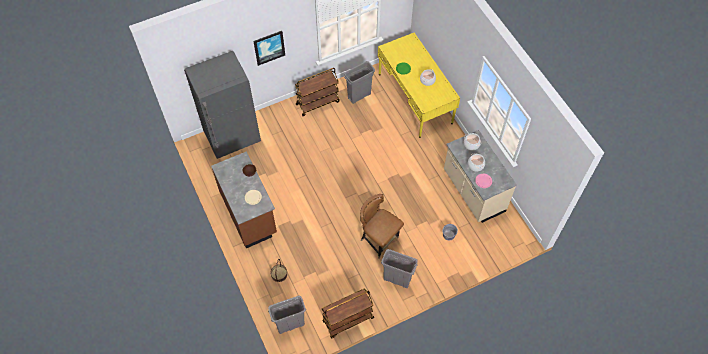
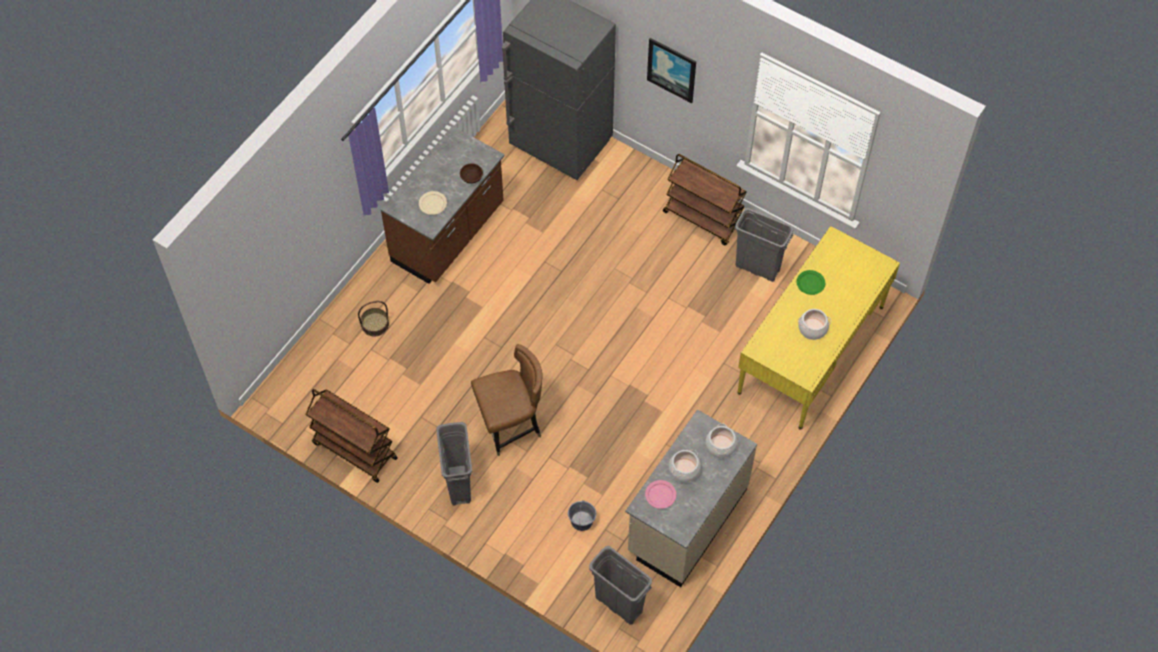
camera: 60 degrees right, 0 degrees up
(290, 325) = (305, 380): grey trash can -> grey trash can (618, 604)
(379, 240) = (511, 426): brown chair -> brown chair turned 60 degrees clockwise

